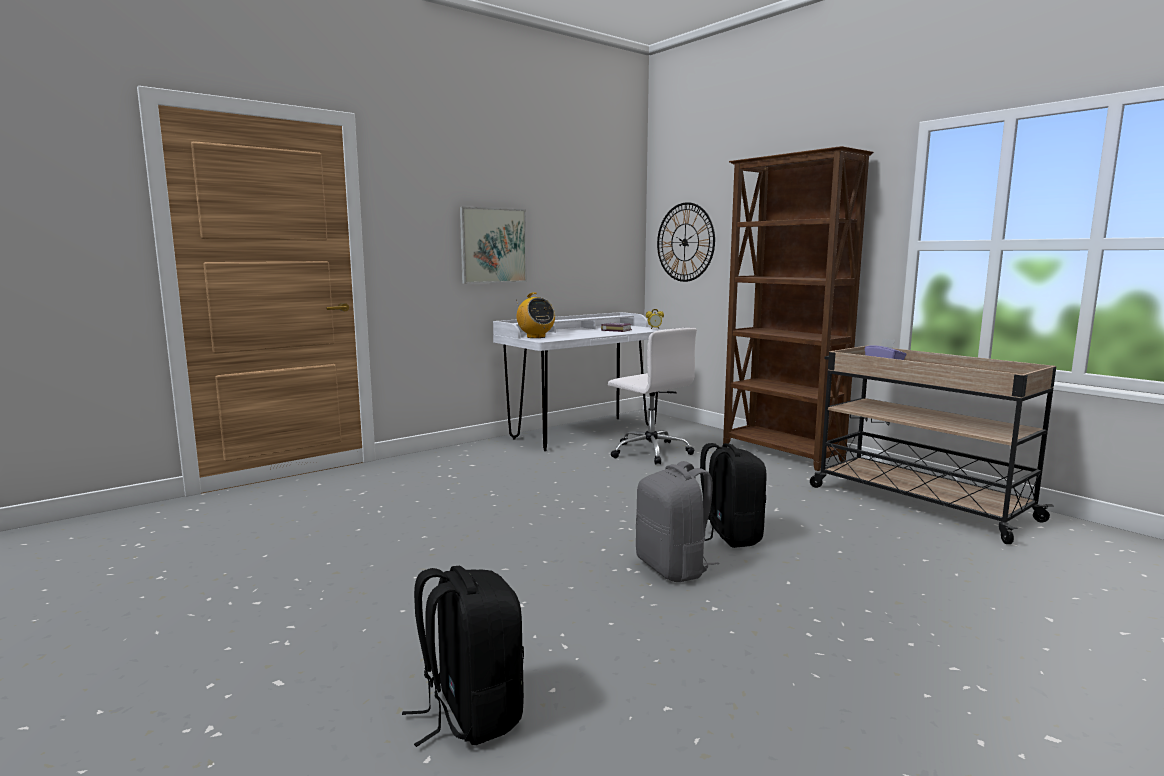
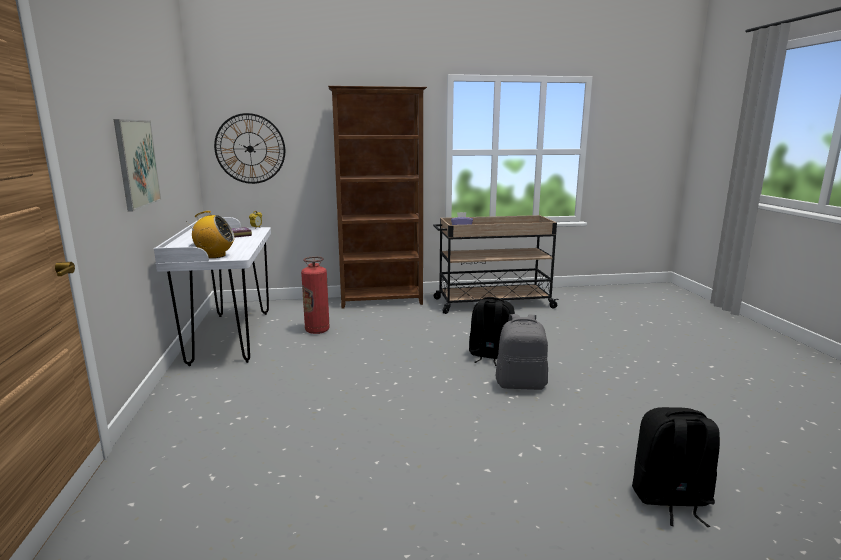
camera: 60 degrees left, 5 degrees up
(649, 452) = (317, 330): white office chair -> fire extinguisher

